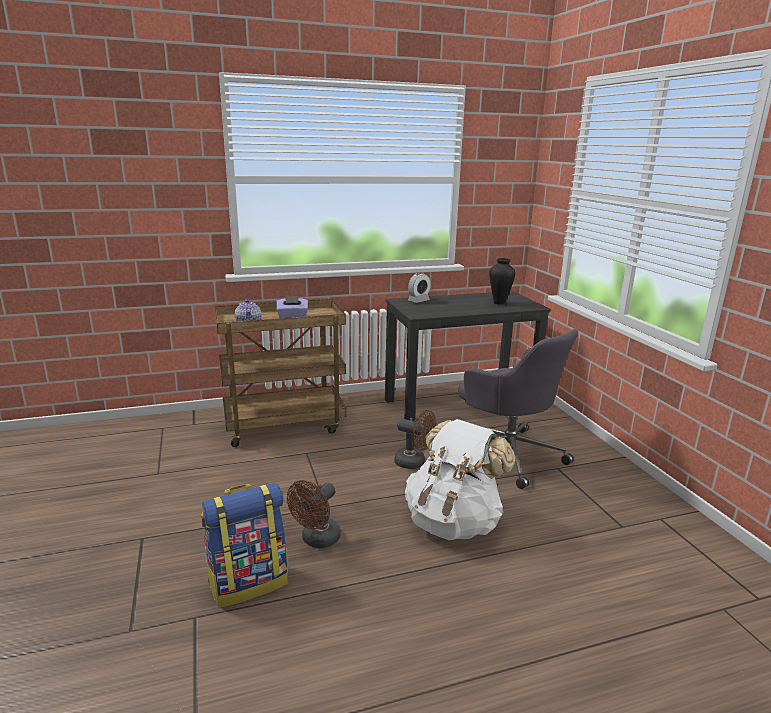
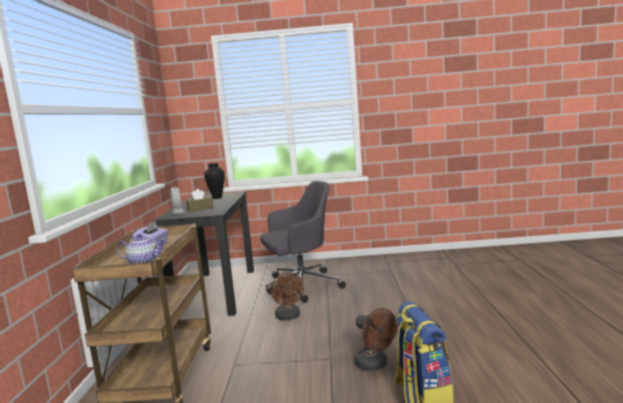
camera: 70 degrees left, 10 degrees down
(414, 462) = (289, 317): brown fan -> brown fan turned 120 degrees clockwise
(436, 306) = (200, 209): none -> brown tissue box
(453, 522) = (370, 311): white backpack -> none

